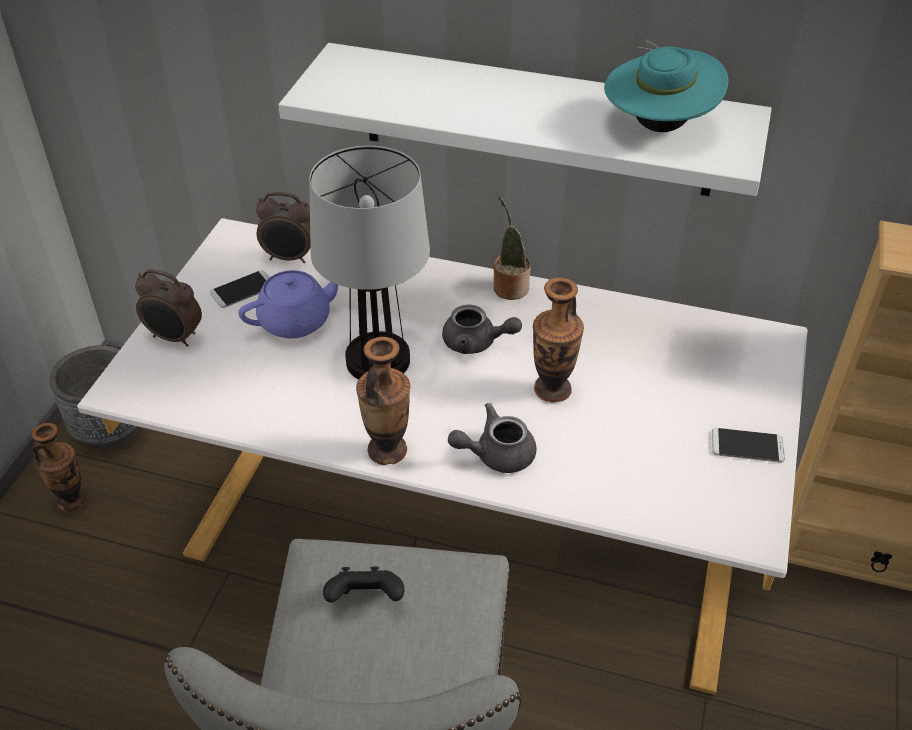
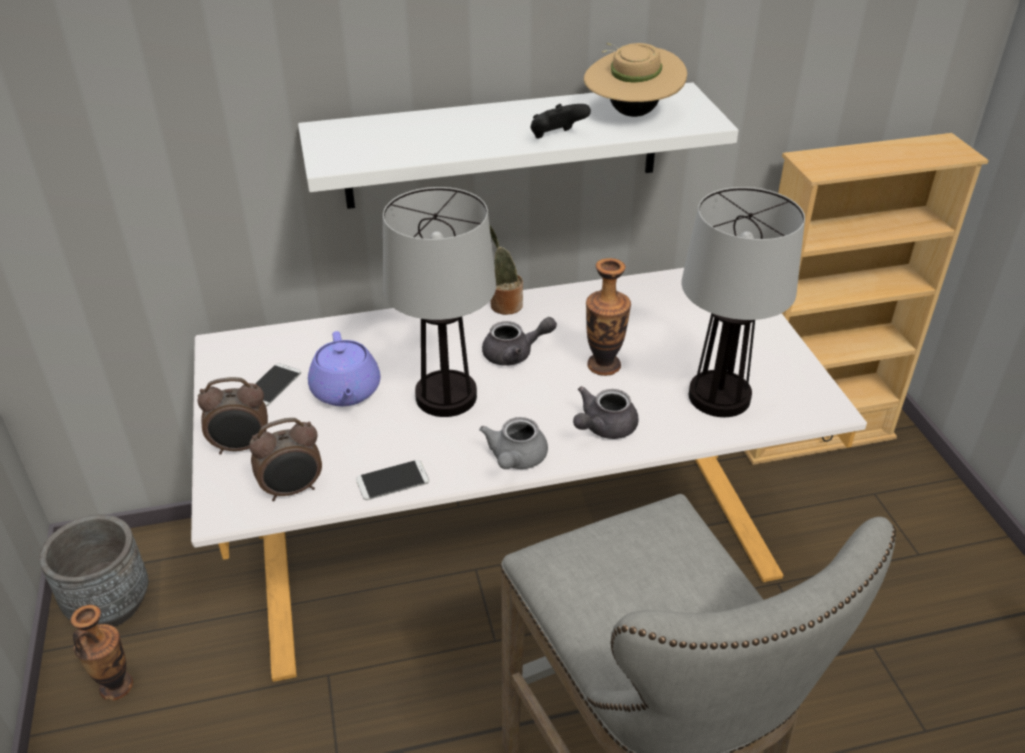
camera: 30 degrees left, 5 degrees down
(289, 258) = (293, 345): alarm clock -> alarm clock (293, 490)
(297, 320) = (346, 392): purple teapot -> purple teapot turned 135 degrees clockwise
(366, 599) = (622, 565): black game controller -> black game controller (556, 137)
(387, 450) = (515, 459): vase -> grey teapot
(644, 472) = (720, 396): none -> table lamp
(658, 126) = (631, 113): turquoise hat -> beige hat
(747, 446) = (772, 351): phone -> phone (392, 481)

